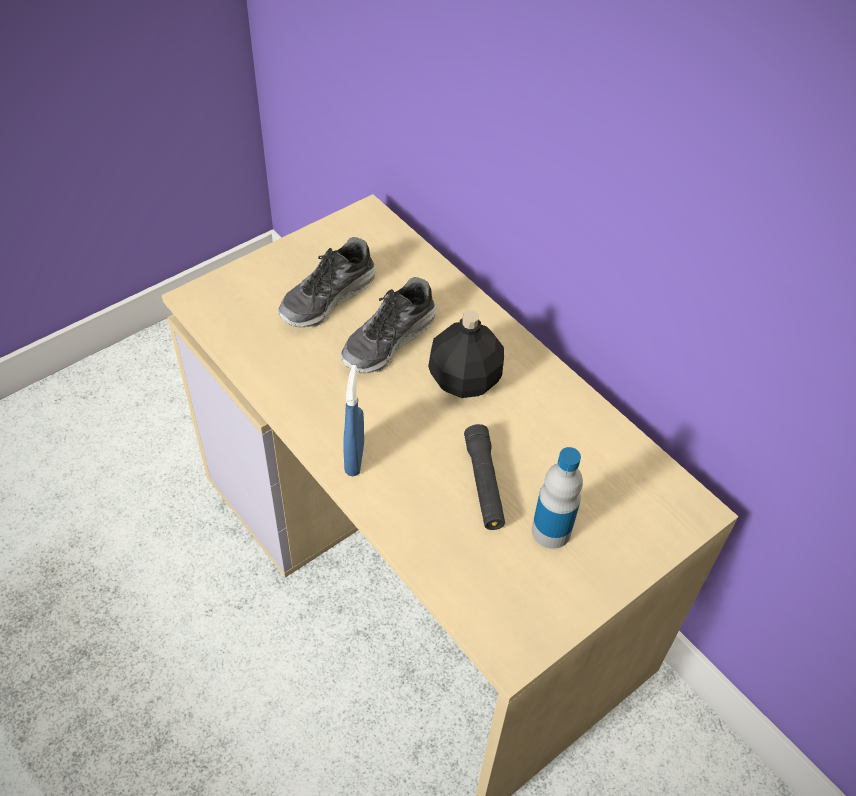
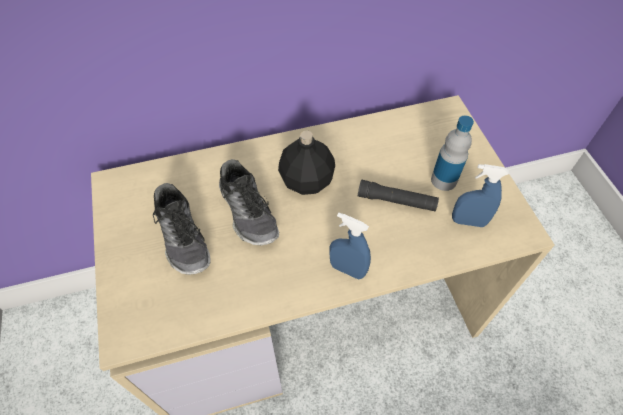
camera: 65 degrees left, 5 degrees up
(493, 576) = (468, 221): none -> blue spray bottle

